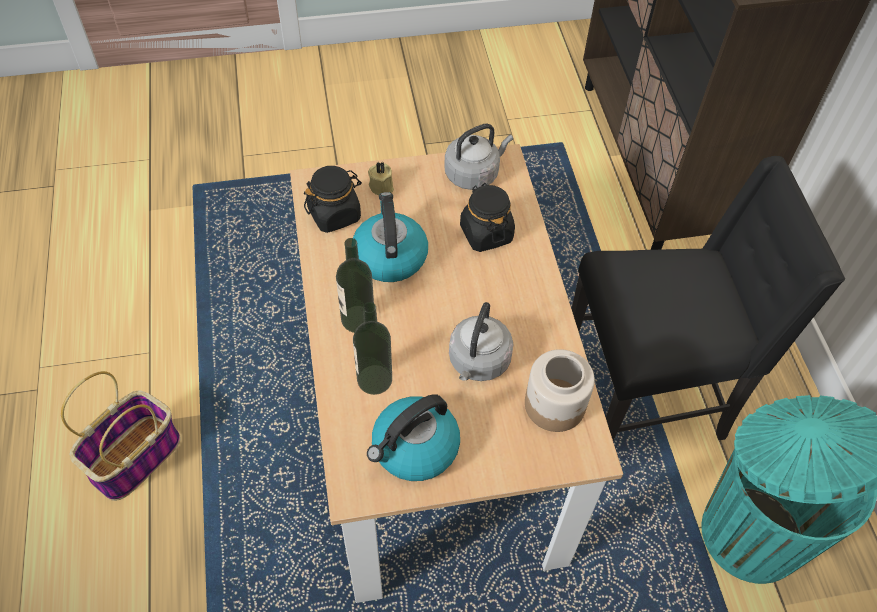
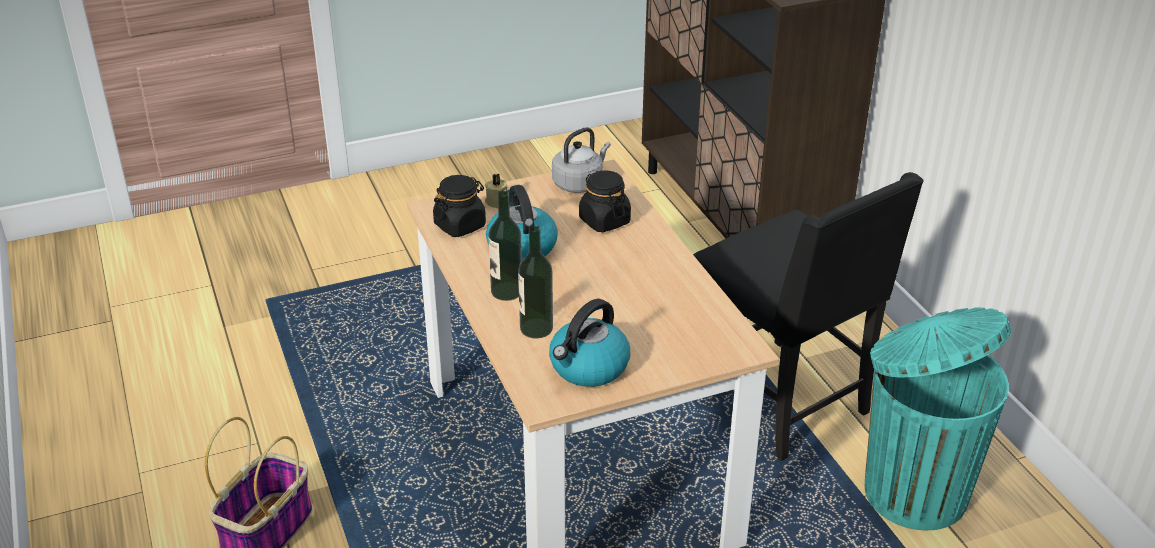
camera: 10 degrees left, 20 degrees down
(478, 362) = (626, 305): grey kettle -> none
(555, 405) = (705, 322): jar -> none
(646, 396) = (781, 402): black chair -> black chair turned 75 degrees clockwise

